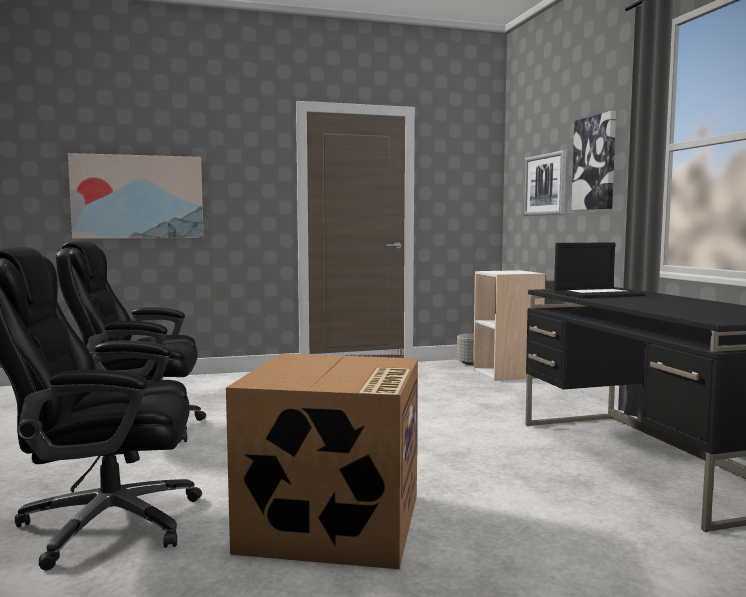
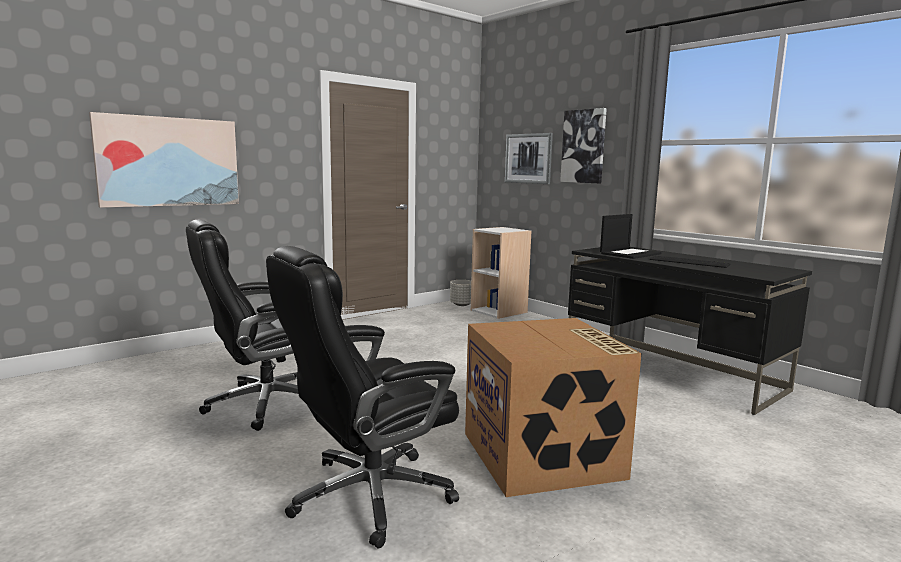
camera: 25 degrees left, 5 degrees up
(656, 303) = (688, 262): none -> keyboard

